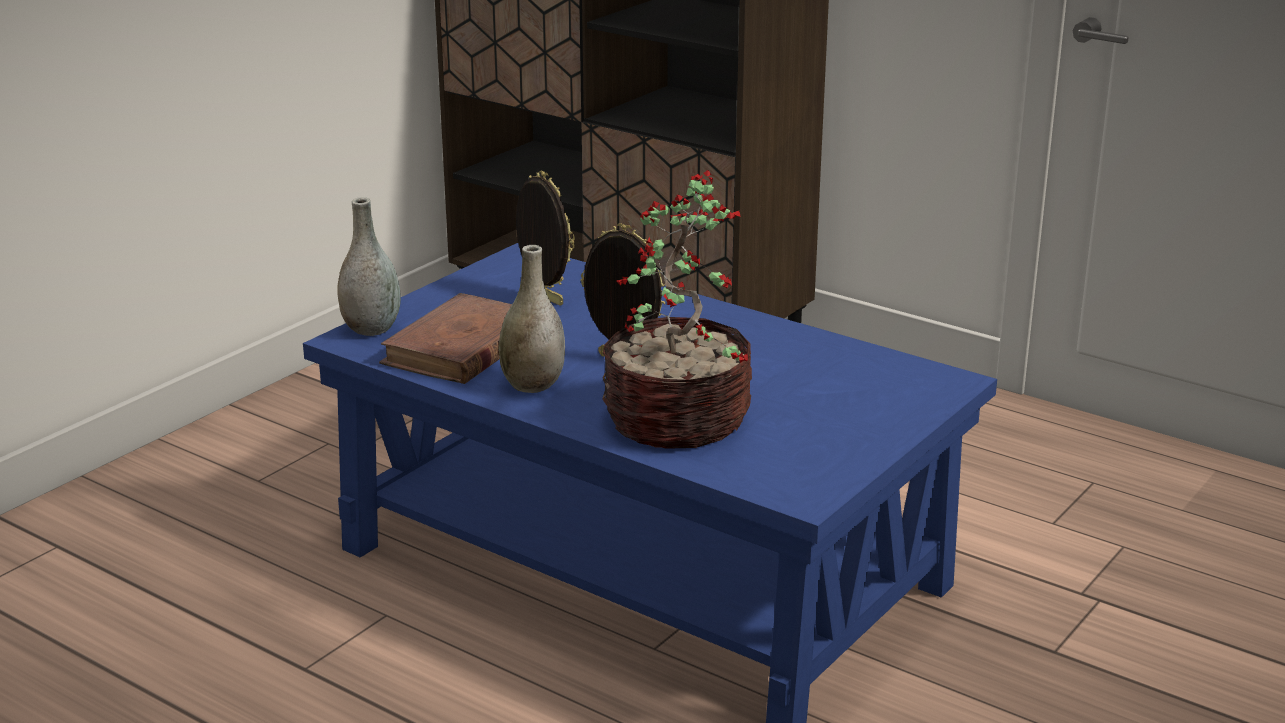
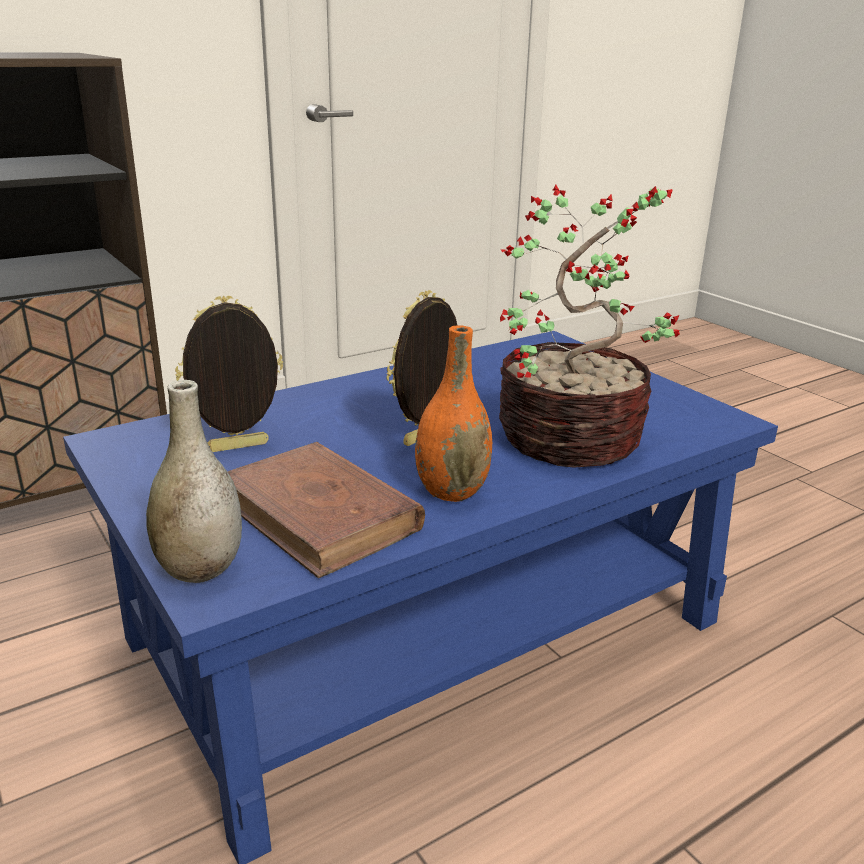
camera: 70 degrees left, 0 degrees up
(533, 385) = (452, 491): grey vase -> orange vase

